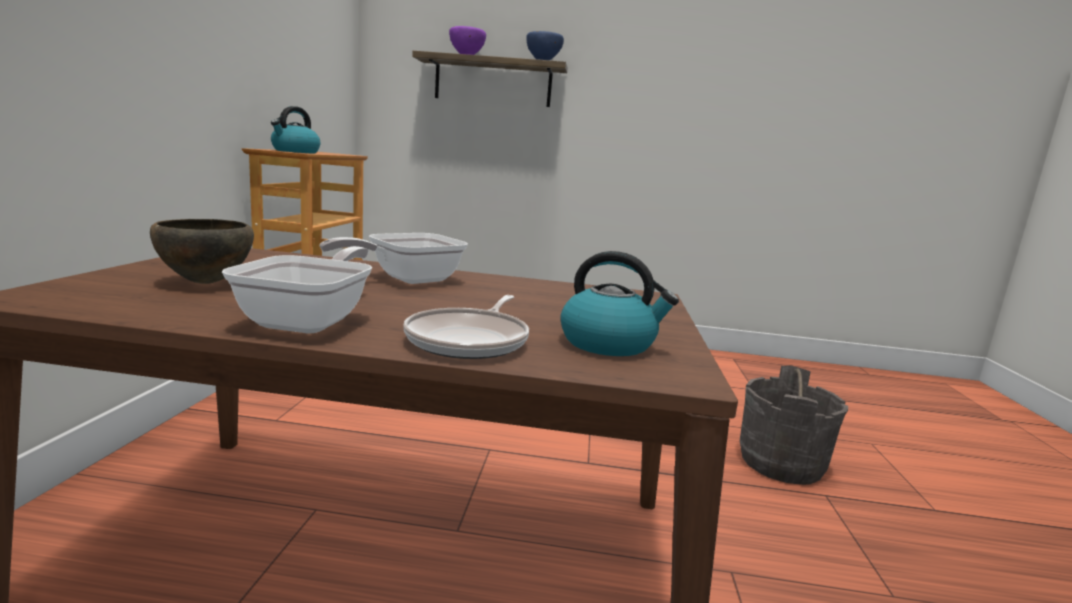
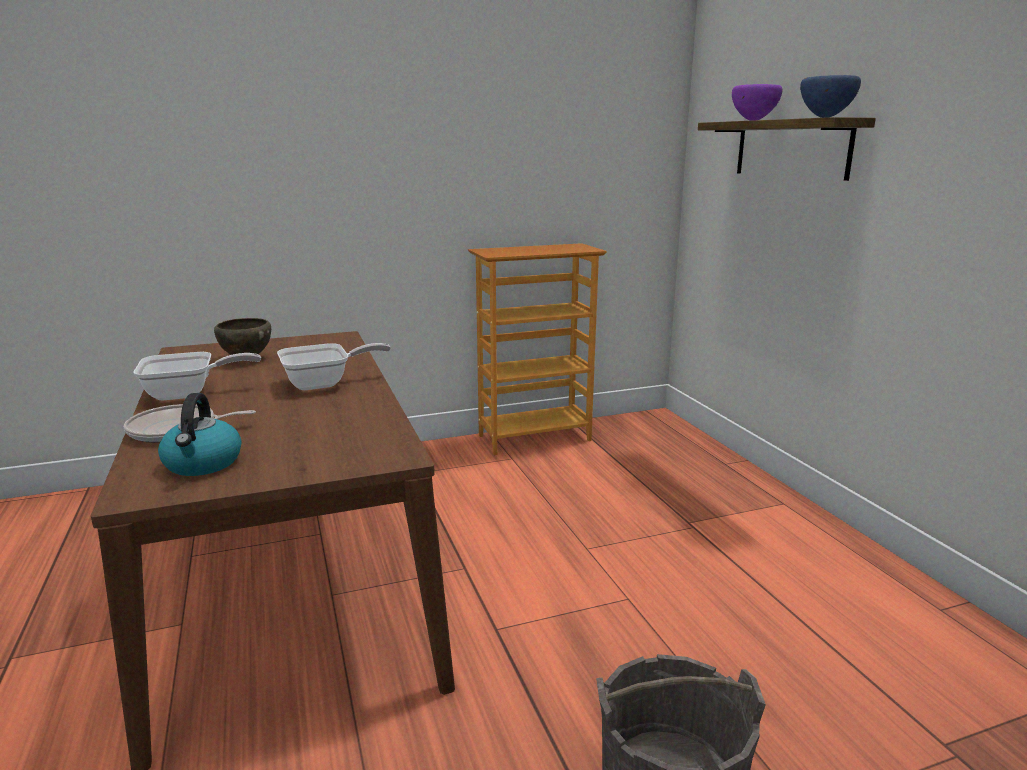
camera: 65 degrees right, 5 degrees up
(295, 152) = (502, 252): kettle -> none
(407, 280) = (324, 383): frying pan -> frying pan turned 135 degrees clockwise

